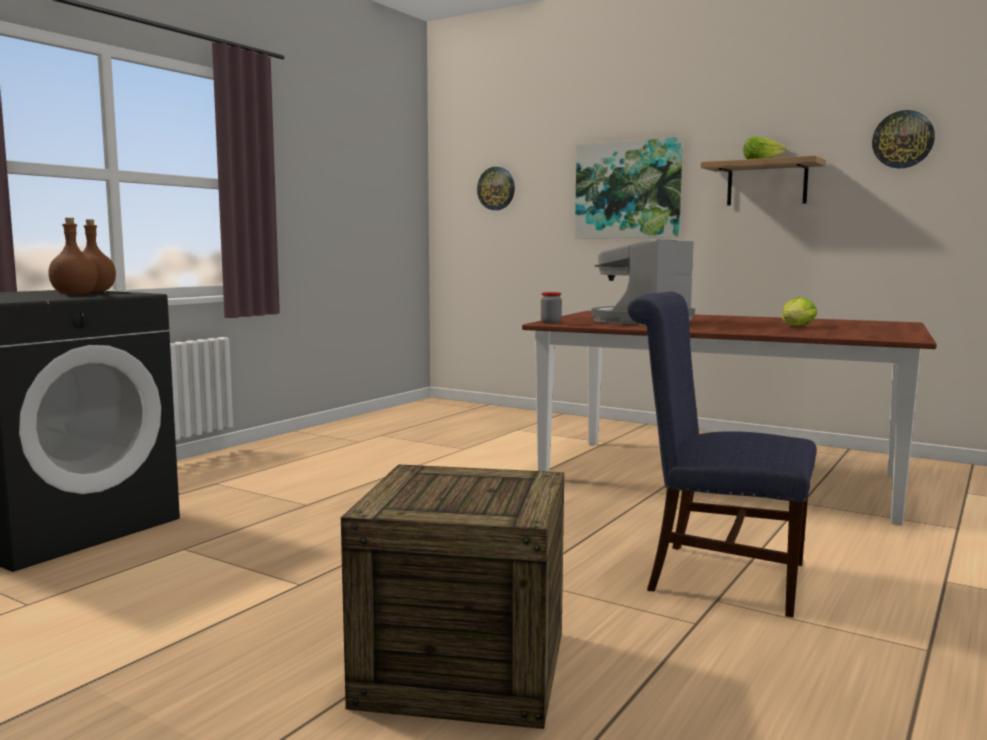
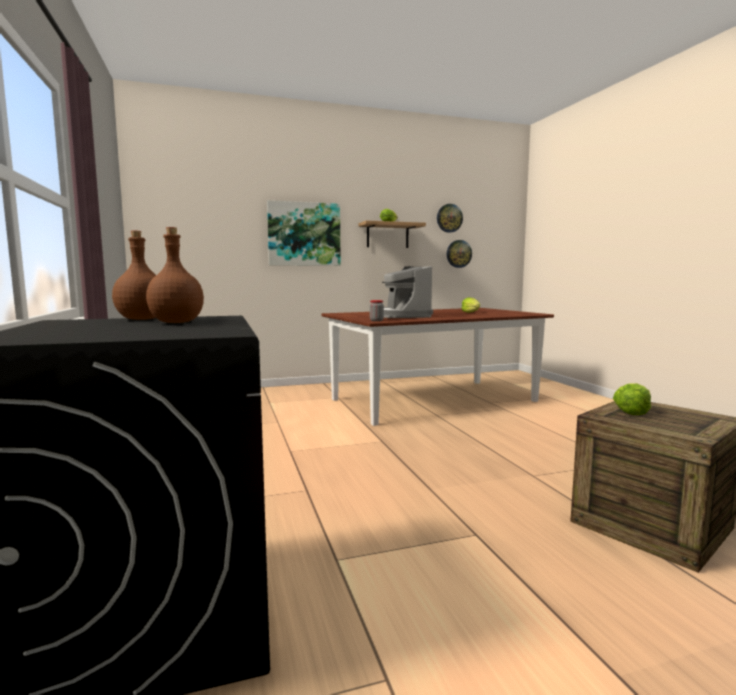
camera: 50 degrees left, 0 degrees up
(466, 480) = (632, 411): none -> lettuce
(496, 188) = (196, 226): wall clock -> wall clock (458, 254)
(715, 575) = (565, 442): blue chair -> none

